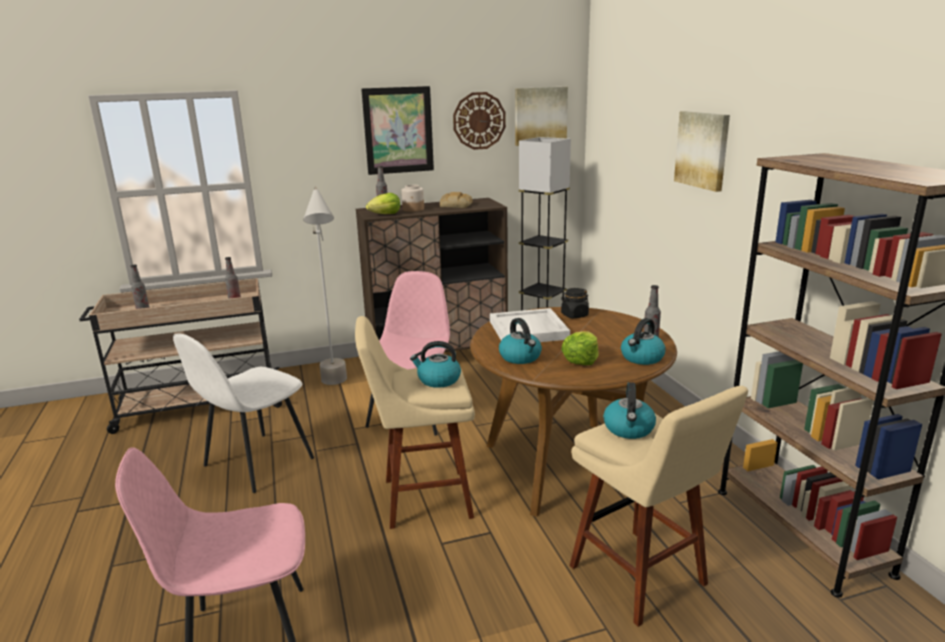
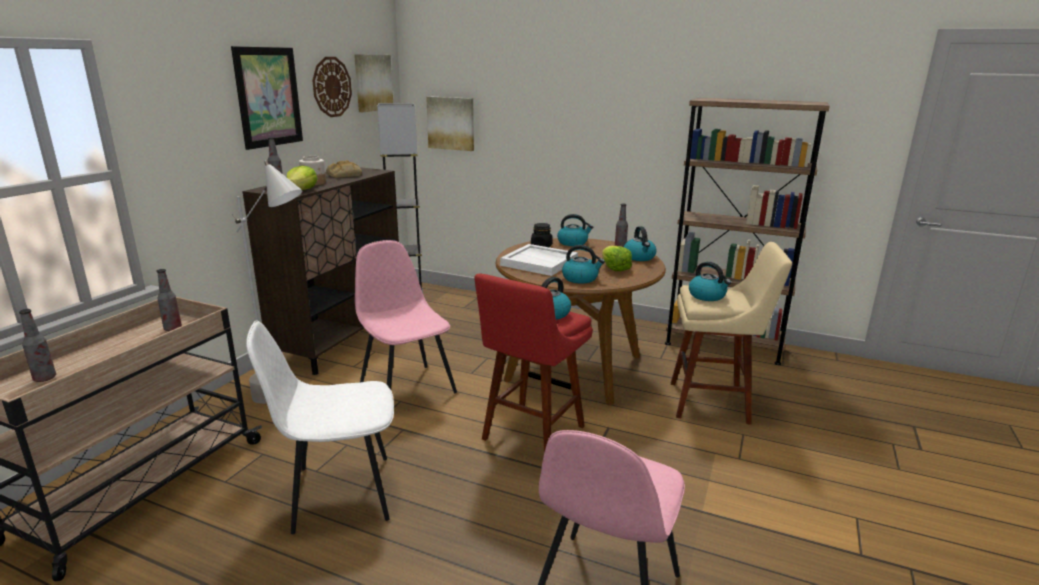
camera: 50 degrees left, 0 degrees up
(256, 463) = (339, 493): white chair -> white chair turned 90 degrees clockwise
(421, 499) = (530, 435): beige stool -> red stool
(616, 321) = (573, 243): none -> kettle
(702, 150) = (571, 104): picture -> picture (451, 123)

